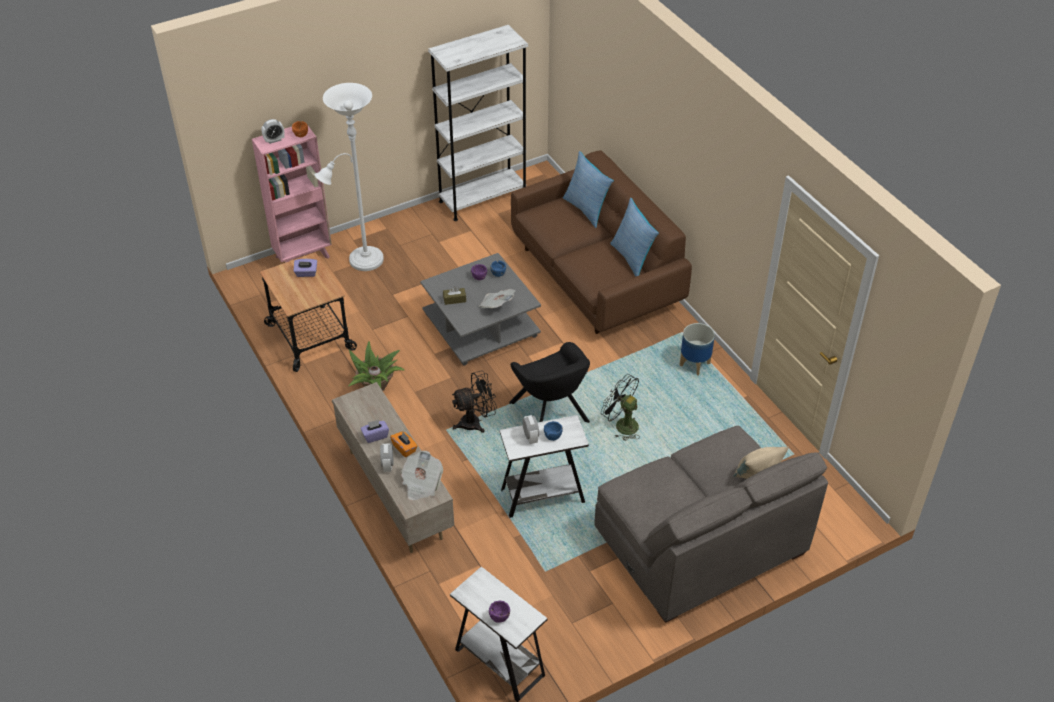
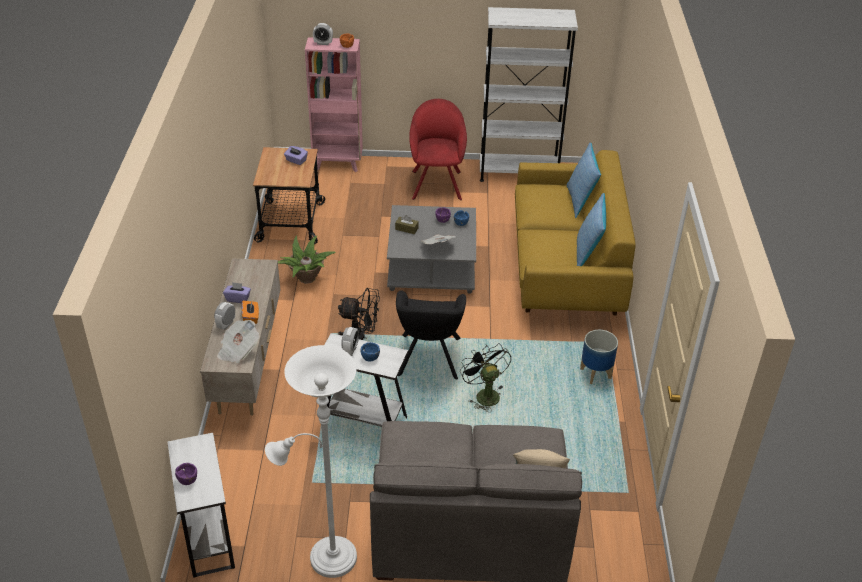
camera: 30 degrees right, 5 degrees down
(362, 261) = (379, 183): white floor lamp -> white floor lamp (326, 558)
(416, 239) = (436, 183): none -> red armchair
(596, 276) = (565, 267): brown sofa -> yellow sofa

